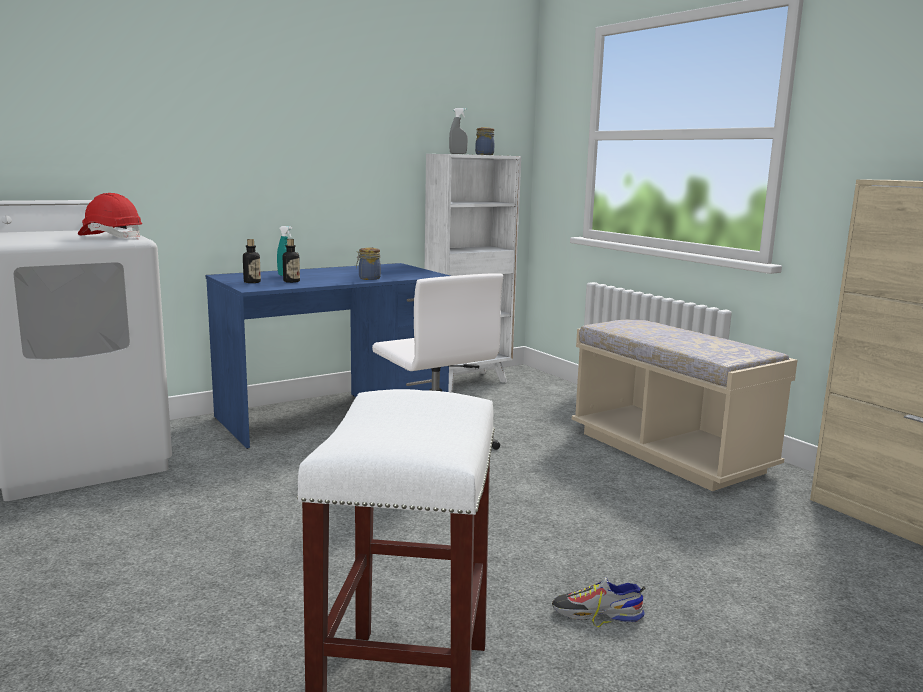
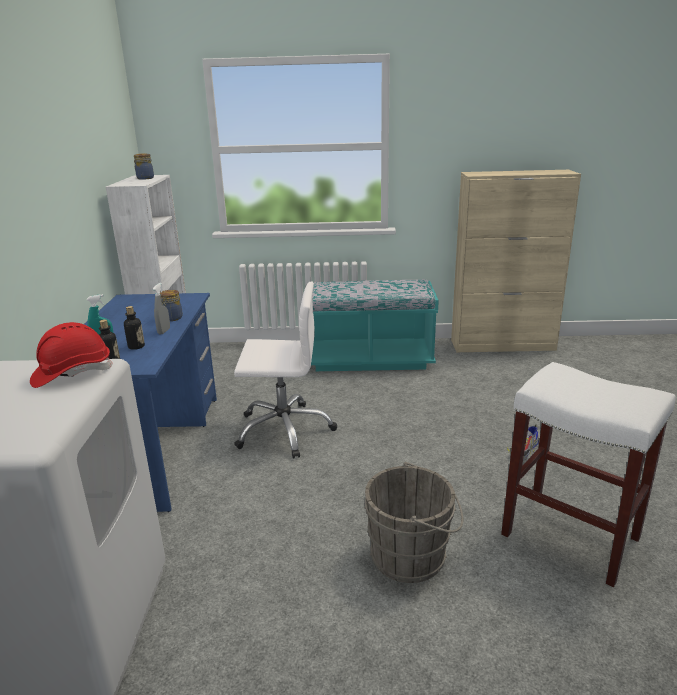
camera: 55 degrees left, 10 degrees up
(266, 580) = (413, 556): none -> grey bucket
(458, 154) = (138, 182): grey spray bottle -> grey spray bottle (164, 331)
(669, 452) = (369, 359): beige bench -> turquoise bench

